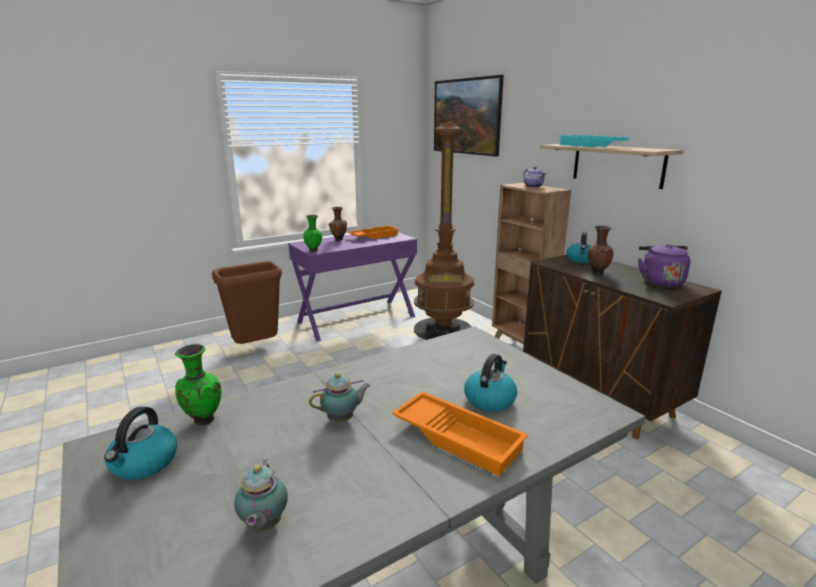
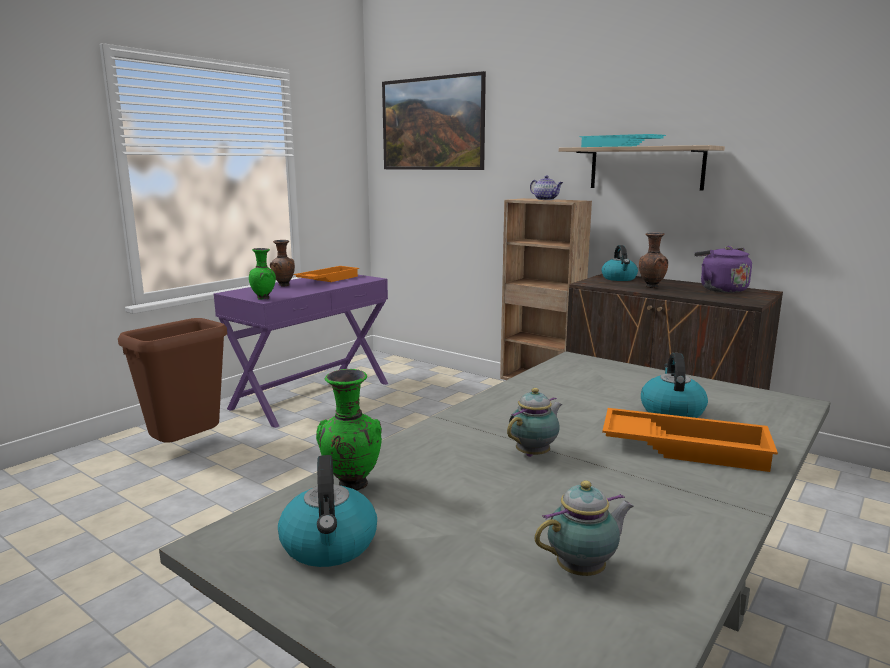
camera: 20 degrees left, 5 degrees down
(263, 526) = (584, 570): teapot -> teapot turned 90 degrees counterclockwise
(443, 329) = (434, 393): brown floor lamp -> none

